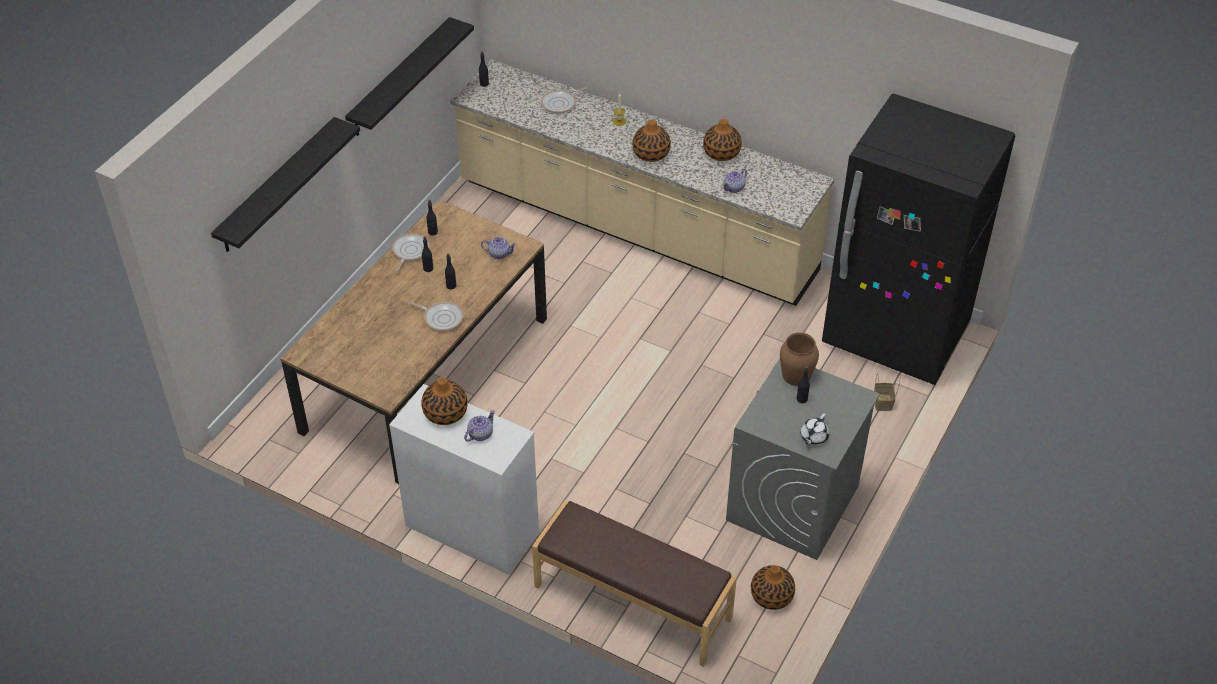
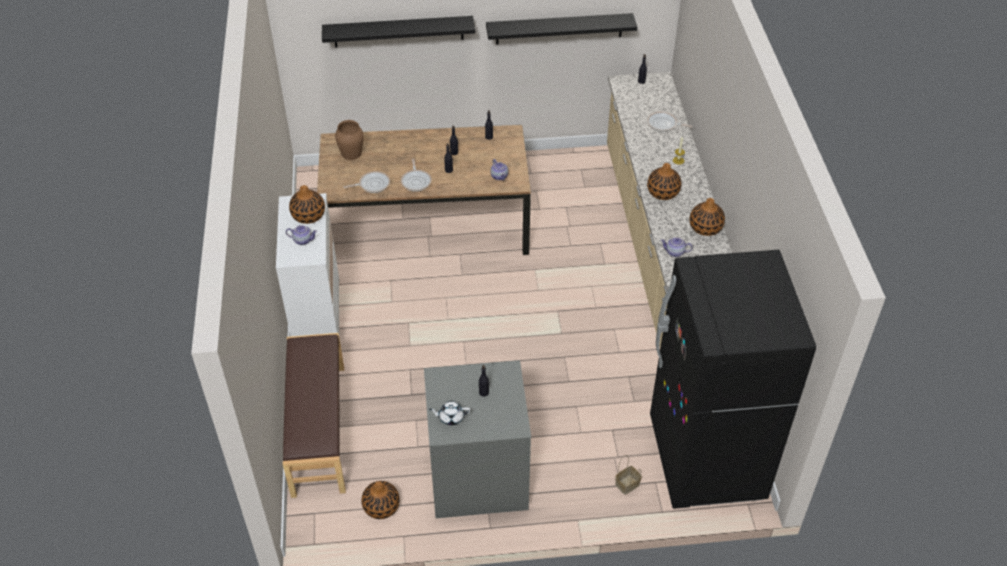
camera: 55 degrees right, 0 degrees up
(409, 251) = (461, 137): frying pan -> frying pan (372, 184)
(796, 375) = (506, 378): brown vase -> brown vase (351, 153)

